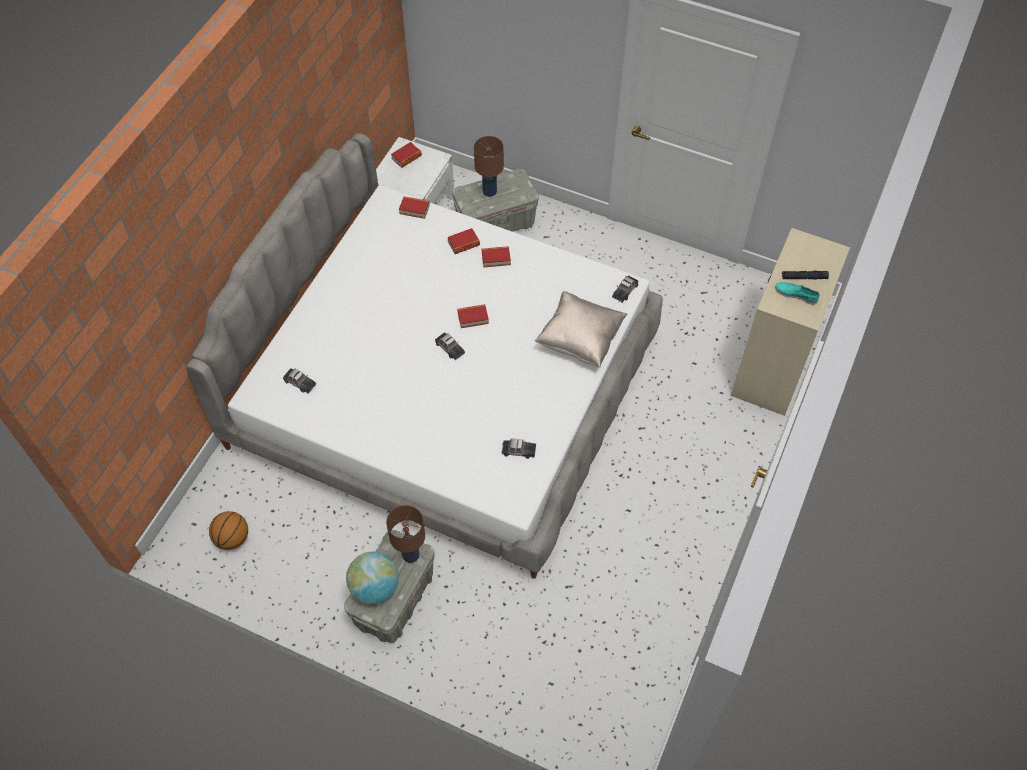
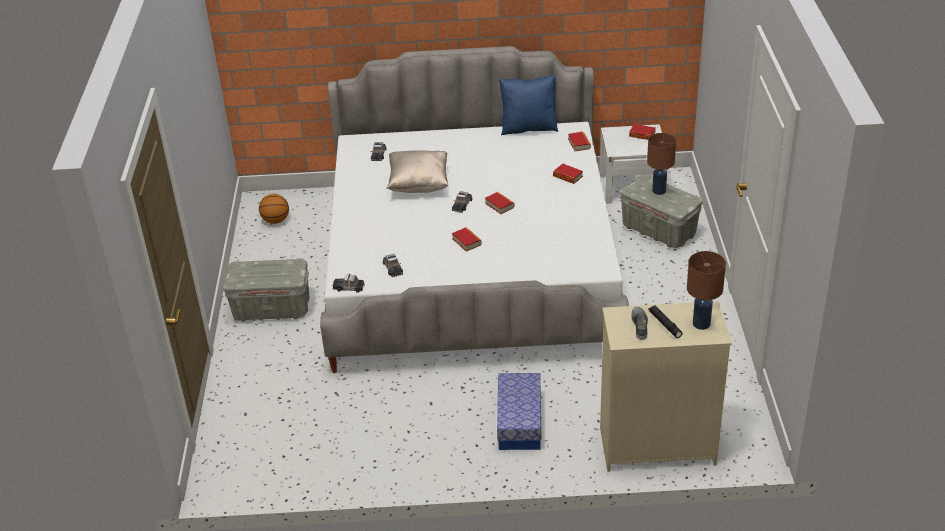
camera: 65 degrees right, 20 degrees down
(353, 234) = (528, 128): none -> blue pillow
(375, 587) = (252, 269): globe -> none
(411, 555) = (289, 275): brown table lamp -> brown table lamp (701, 324)
(496, 258) = (567, 196): book -> book (466, 242)
(580, 340) = (524, 263): beige pillow -> beige pillow (419, 185)
(625, 290) = (597, 269): toy car -> toy car (349, 287)
(692, 451) = (519, 422): none -> storage box
(796, 294) = (640, 325): turquoise shoe -> grey shoe

